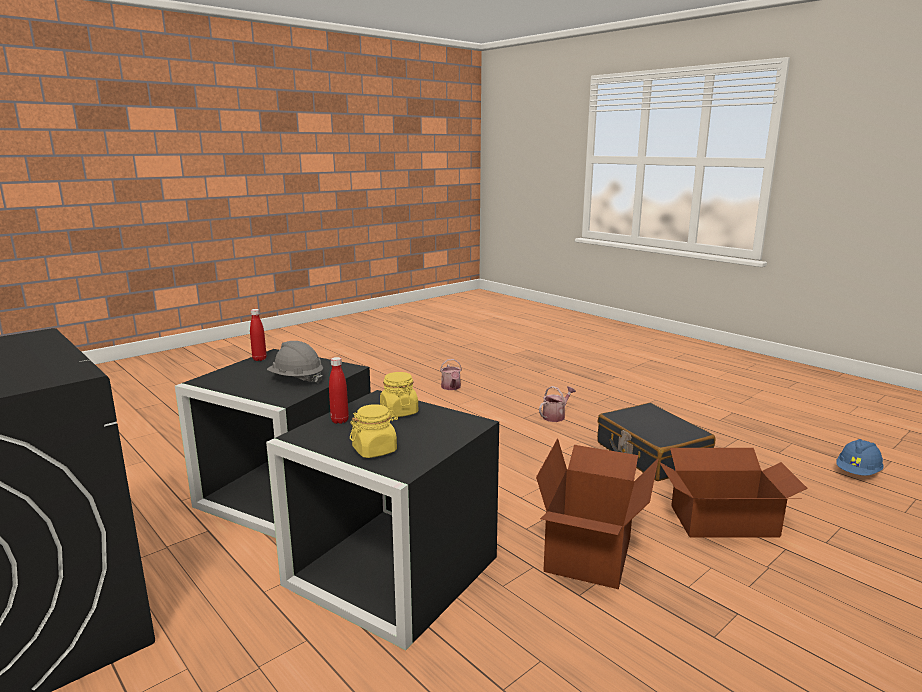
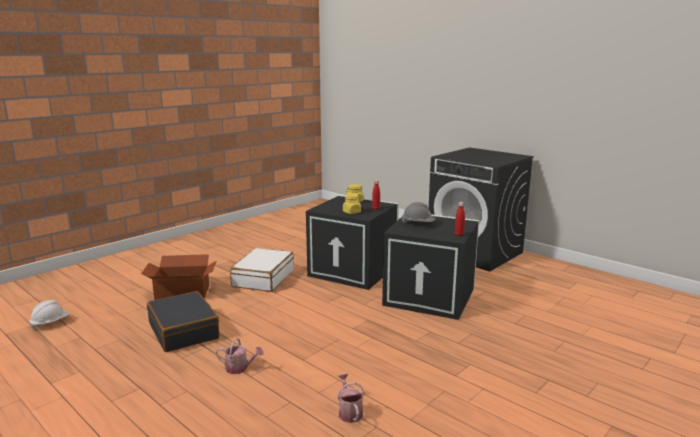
camera: 175 degrees right, 0 degrees up
(555, 416) = (240, 368): watering can -> watering can turned 120 degrees counterclockwise
(590, 555) = (263, 278): cardboard box -> white suitcase
(857, 473) = (50, 323): blue hard hat -> white hard hat

